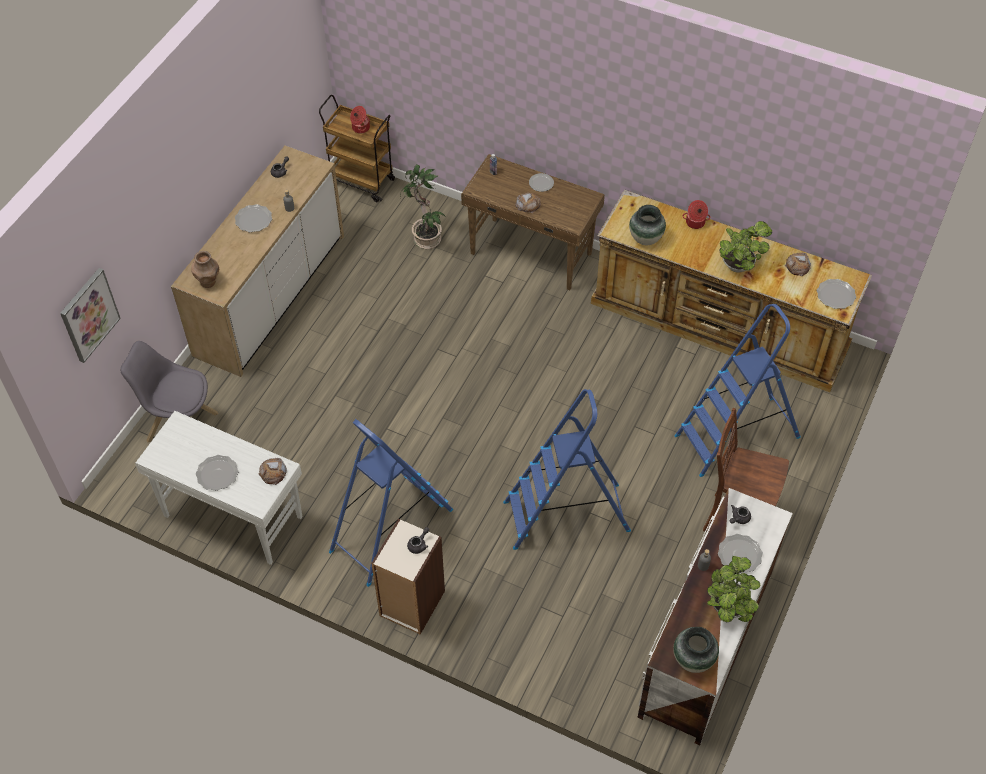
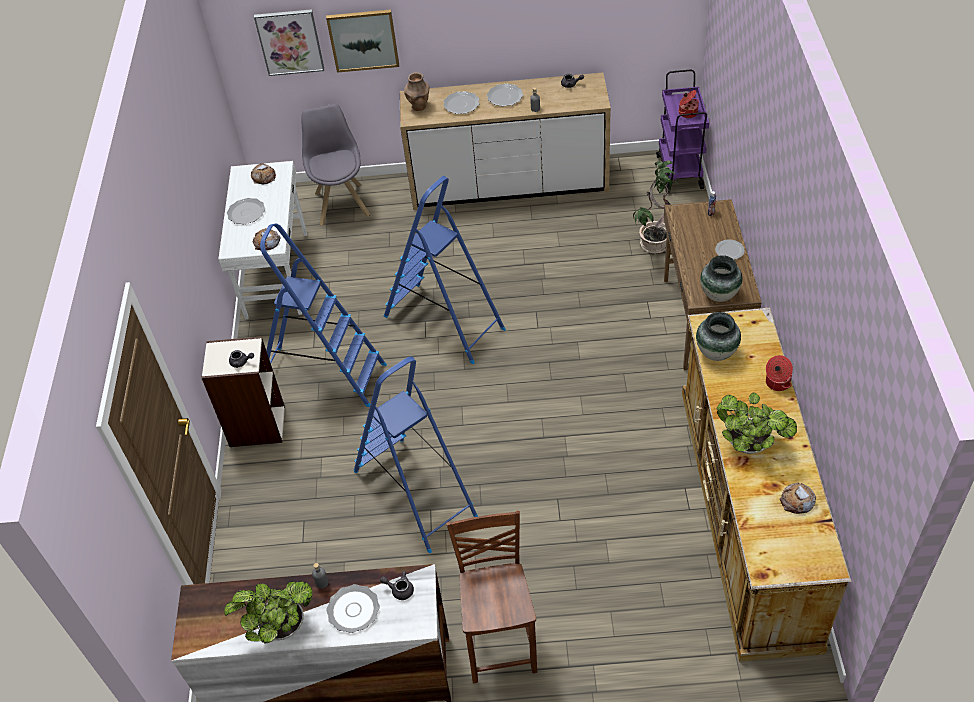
camera: 65 degrees right, 5 degrees down
(137, 262) = (363, 40): none -> picture
(362, 182) = (679, 172): brown cart -> purple cart
(528, 204) = (693, 254): bread -> bread (264, 176)
(693, 660) = (204, 622): vase -> vase (719, 295)
(736, 437) = (609, 595): blue step ladder -> blue step ladder (443, 322)
(835, 295) = (784, 556): plate -> plate (461, 104)

